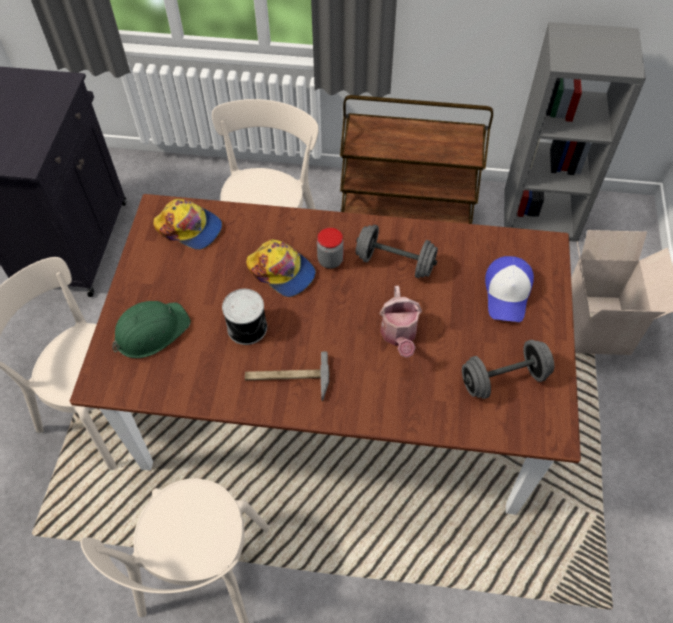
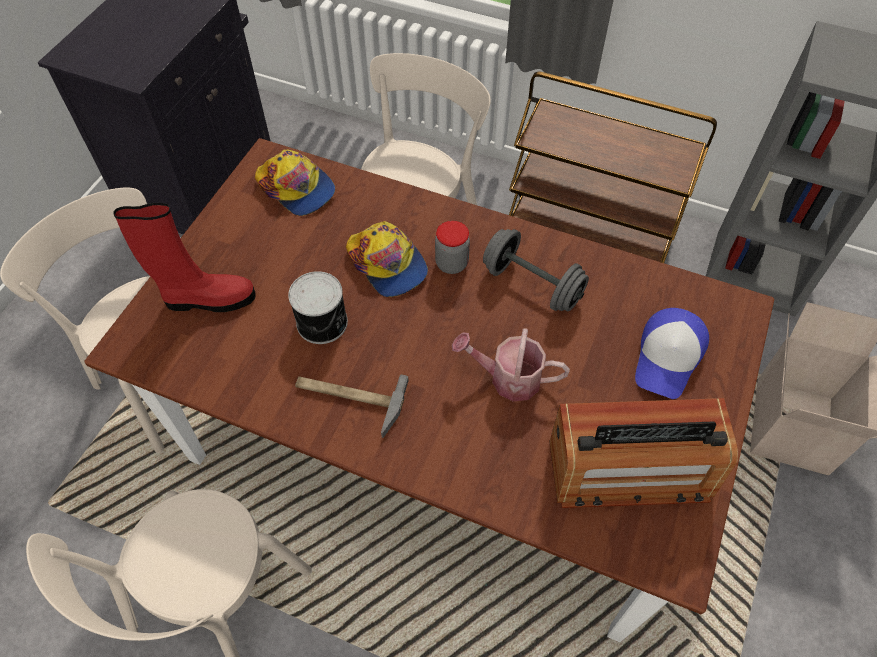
camera: 15 degrees right, 0 degrees up
(150, 331) = (207, 299): green hard hat -> red boot
(399, 335) = (508, 378): watering can -> watering can turned 90 degrees clockwise
(503, 379) = (629, 470): grey dumbbell -> radio

